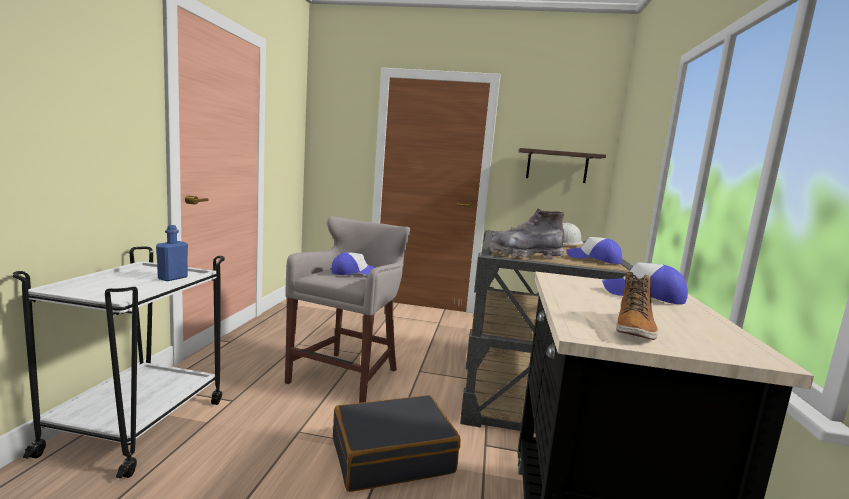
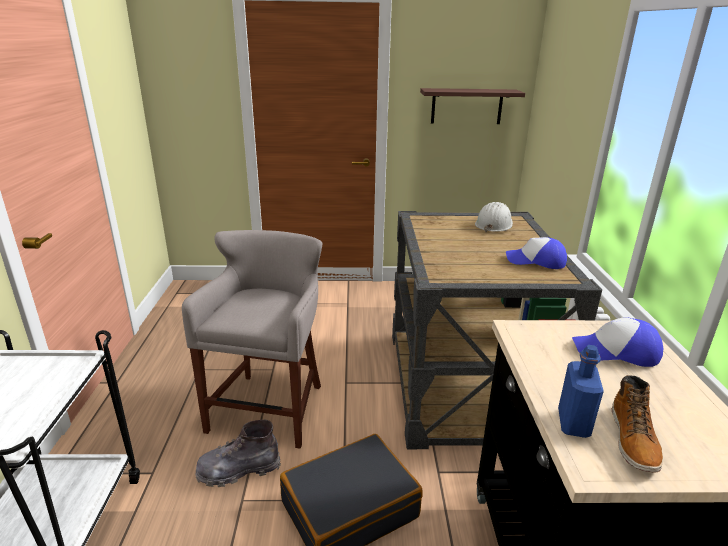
camera: 10 degrees left, 15 degrees up
(172, 278) = (54, 377): blue bottle -> blue bottle (573, 423)
(354, 272) = (262, 302): cap -> none
(524, 255) = (463, 270): grey boot -> grey boot (238, 470)

